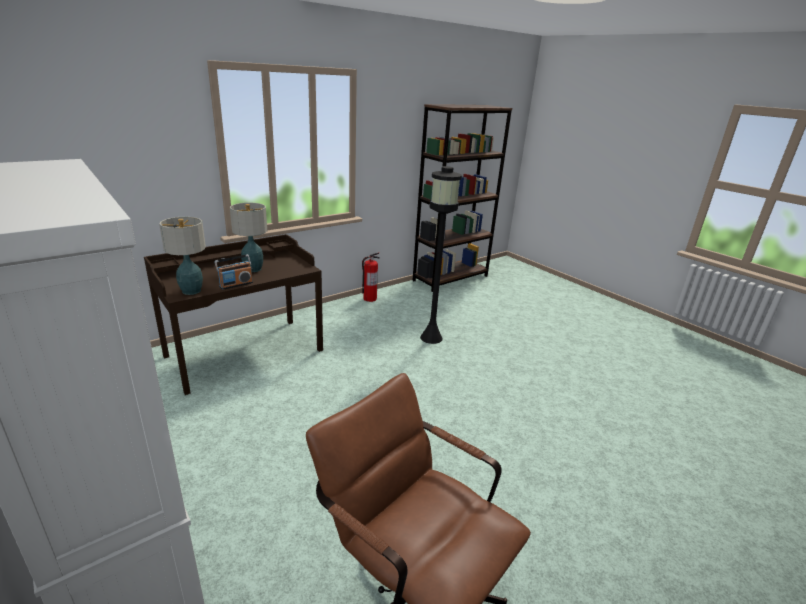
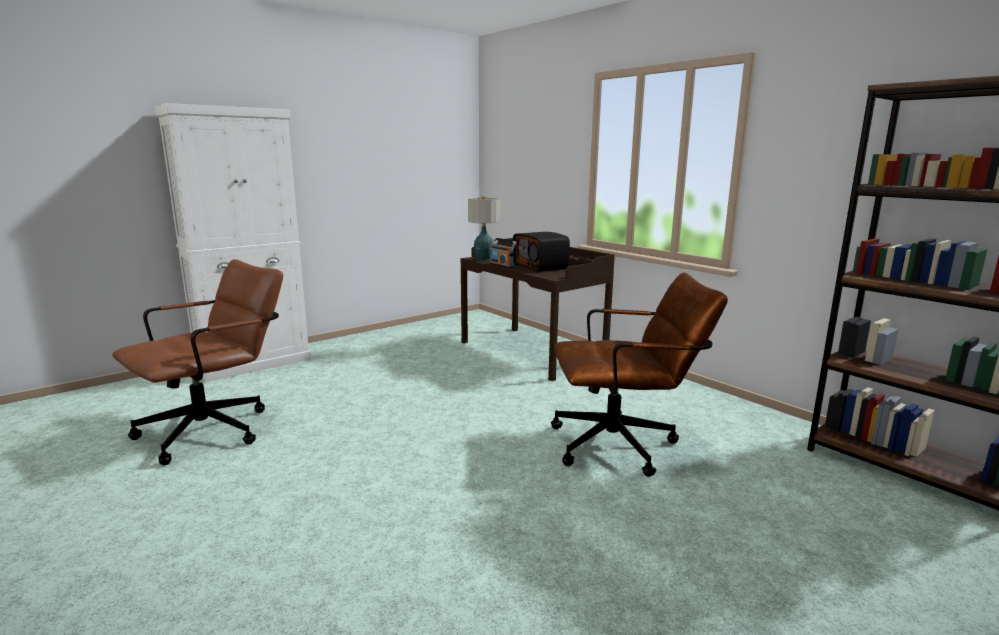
camera: 90 degrees right, 10 degrees down
(253, 269) = (541, 266): table lamp -> radio
(369, 298) = (714, 399): fire extinguisher -> none
(431, 337) = (624, 445): black floor lamp -> brown office chair

